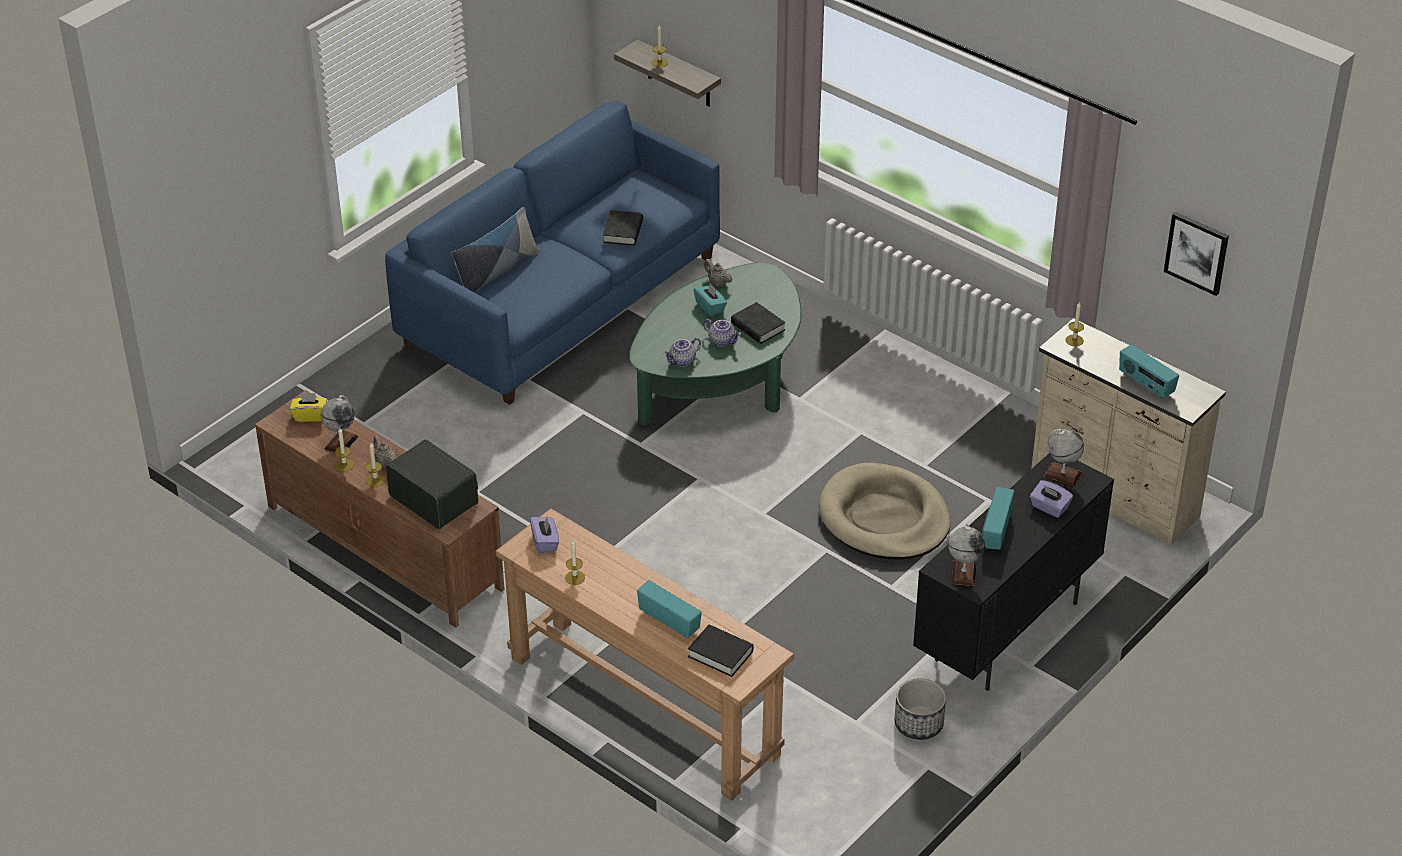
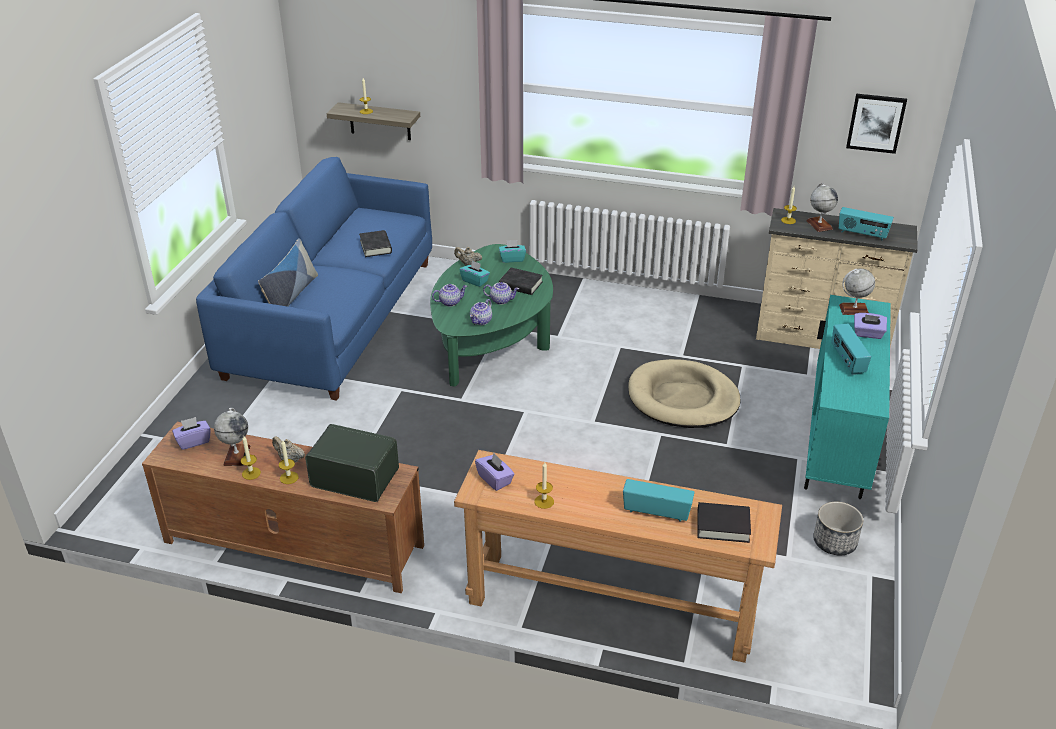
camera: 25 degrees left, 5 degrees down
(310, 416) = (193, 441): yellow tissue box -> purple tissue box
(665, 327) = (450, 302): none -> teapot
(772, 289) = (512, 259): none -> turquoise tissue box
(963, 573) = (854, 398): globe -> globe (819, 225)
(1006, 632) = (835, 452): black cabinet -> turquoise cabinet

